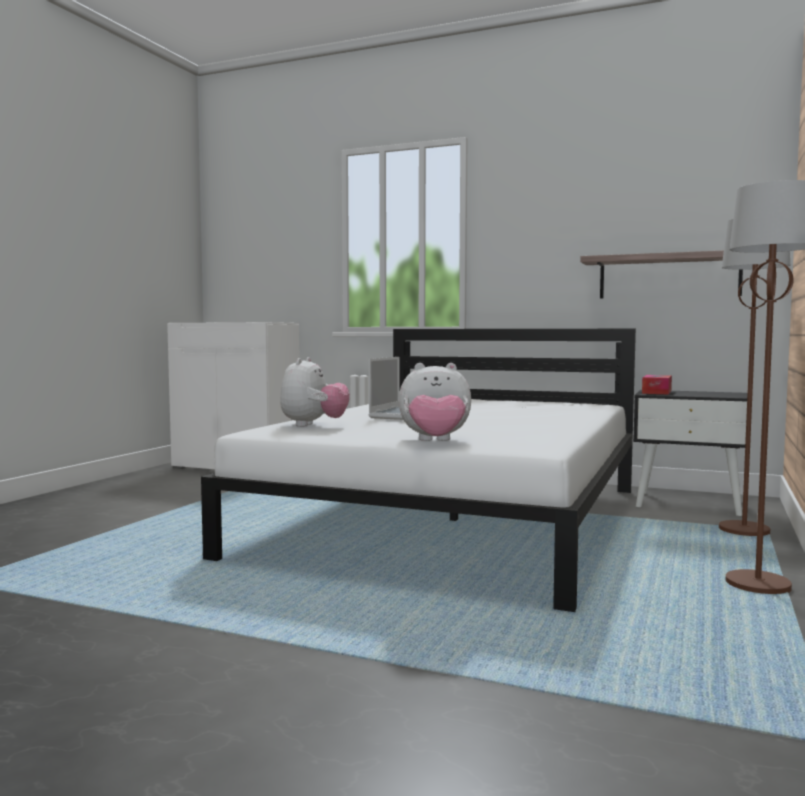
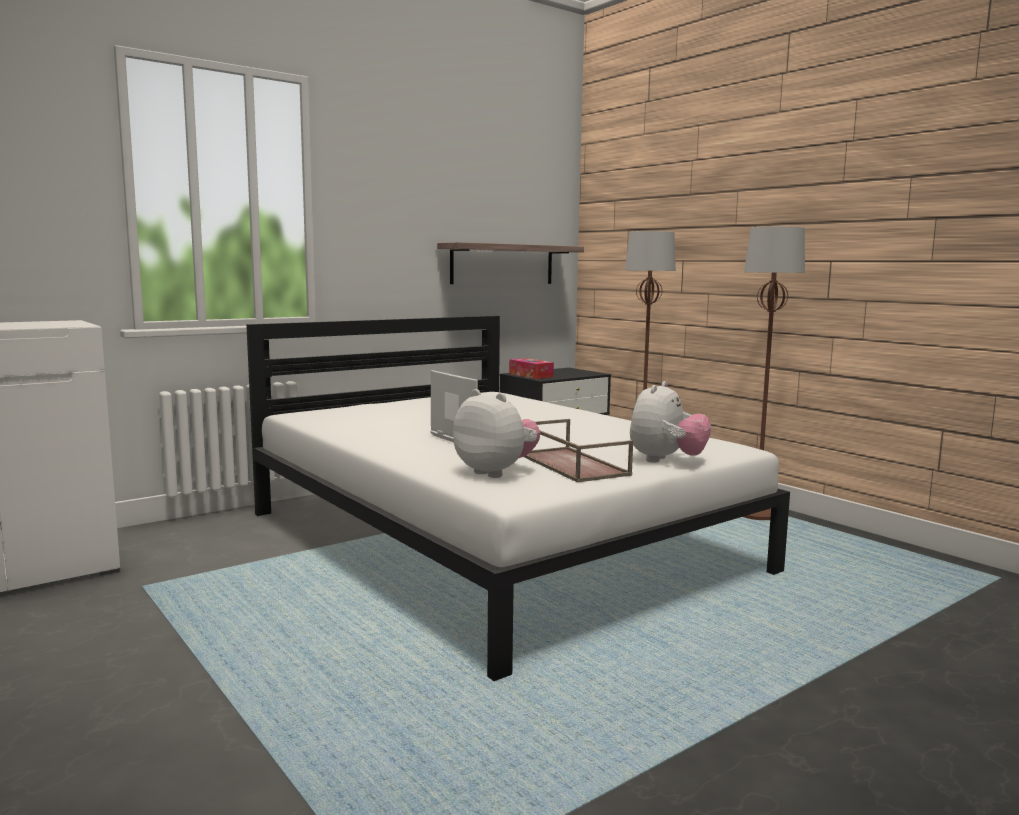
camera: 60 degrees left, 5 degrees up
(370, 431) = (570, 464): none -> brown tray

